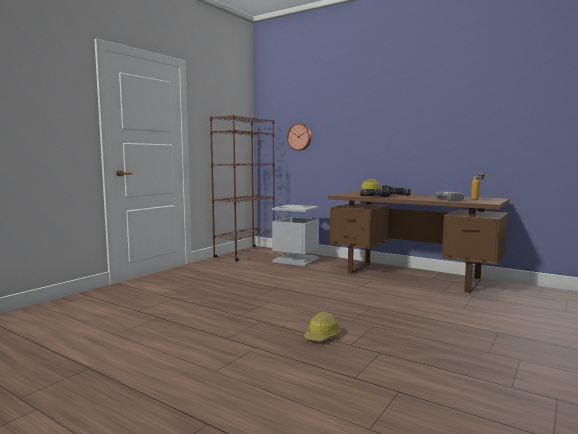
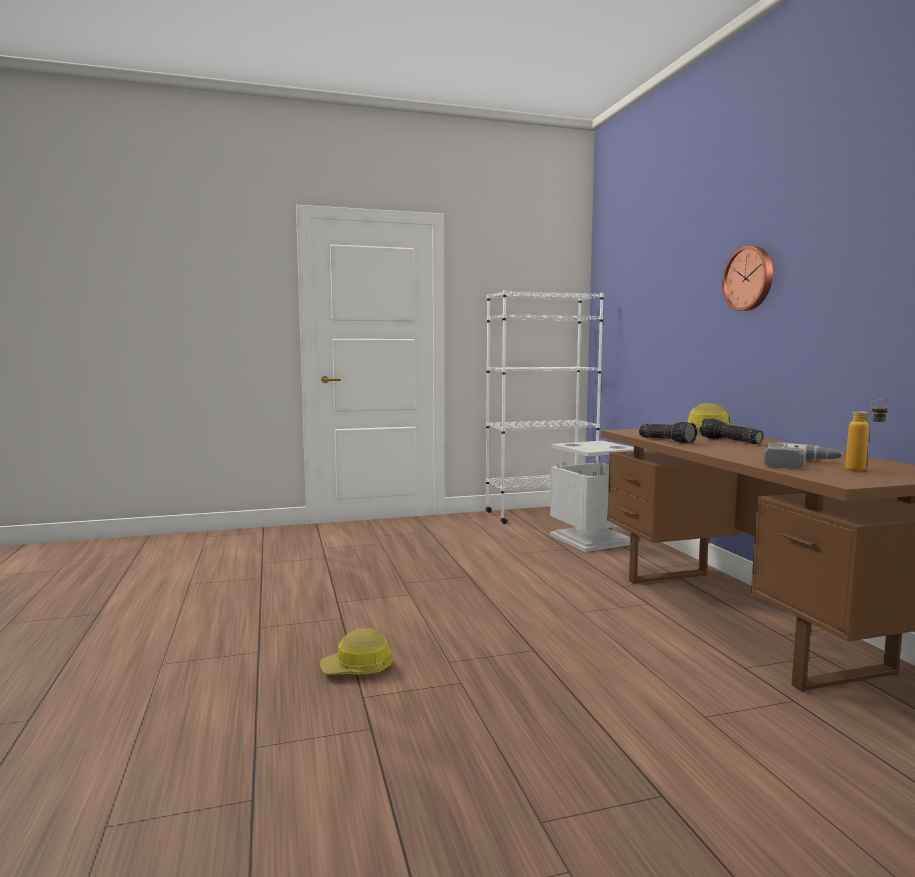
camera: 40 degrees right, 0 degrees up
(245, 253) = (540, 514): brown bookcase -> white bookcase
(299, 137) = (637, 321): wall clock -> wall clock (749, 278)

